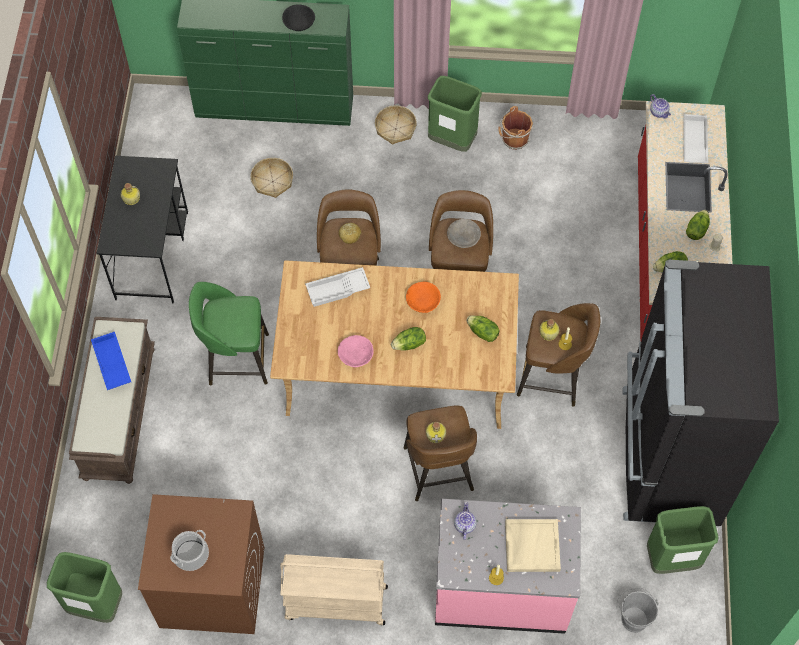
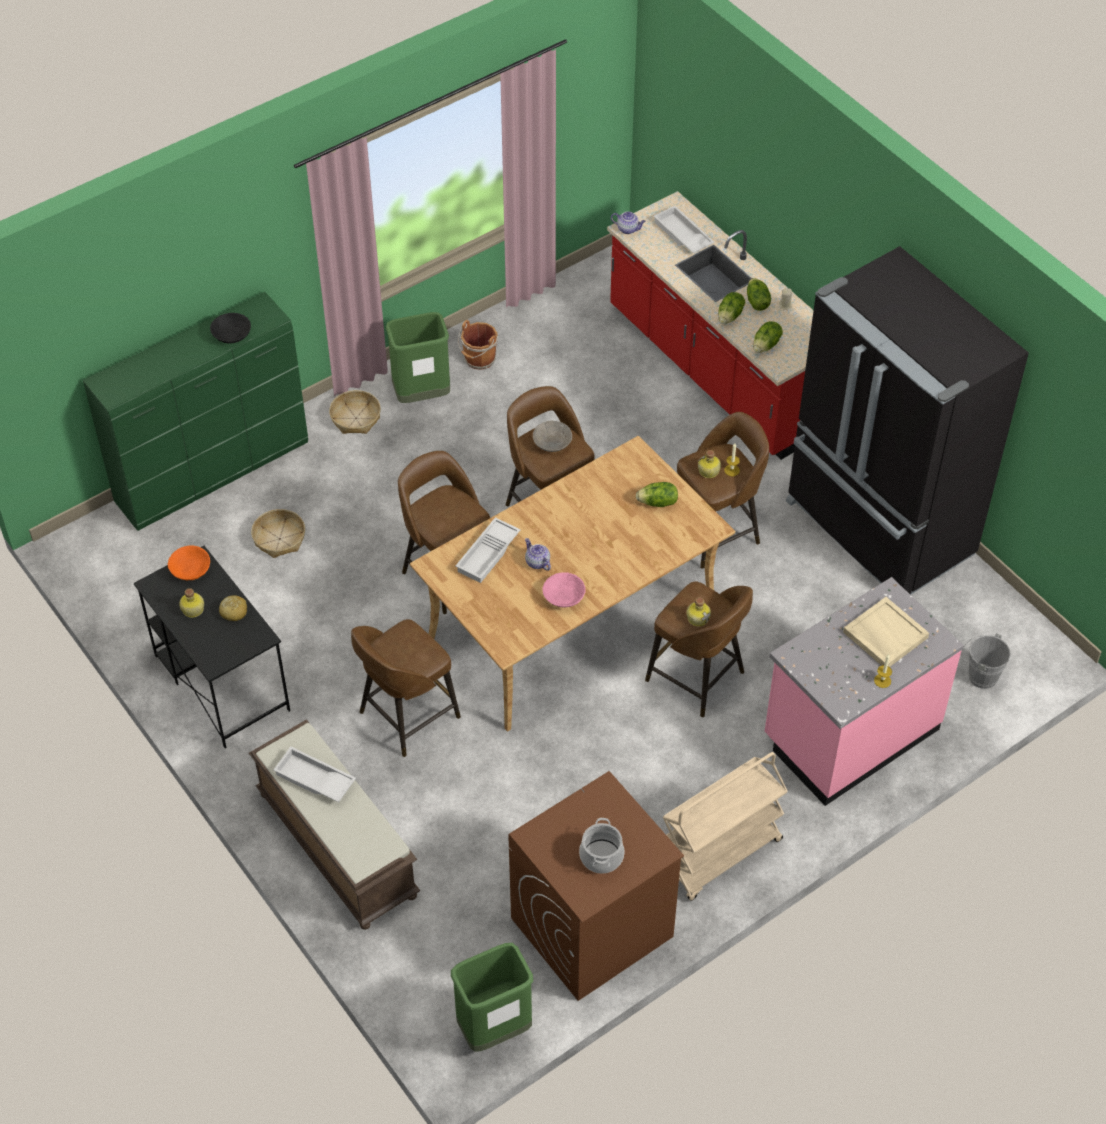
camera: 40 degrees left, 10 degrees down
(111, 363) = (314, 780): blue tray -> white tray
(236, 359) = (407, 716): green stool -> brown stool
(350, 235) = (443, 507): bread -> bread (234, 611)
(409, 344) = (603, 555): lettuce -> lettuce (730, 316)
(423, 301) = (577, 512): orange bowl -> orange bowl (190, 569)
(464, 525) = (812, 659): teapot -> teapot (537, 562)
(672, 559) = (963, 607): green trash can -> none

